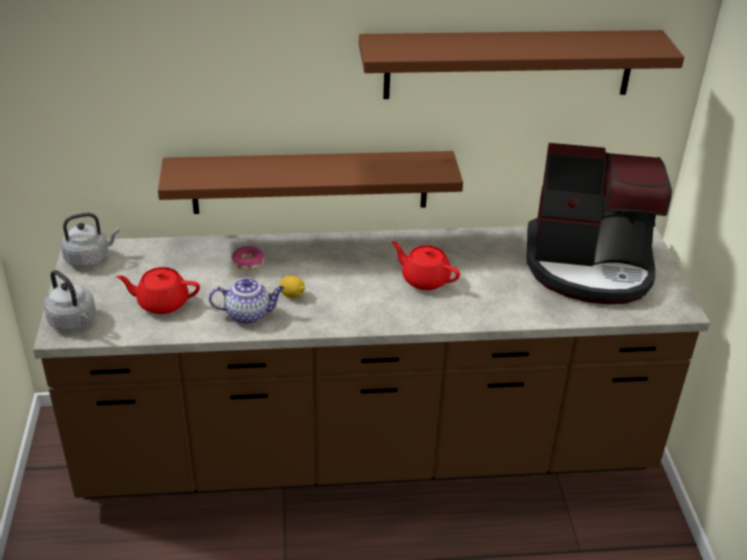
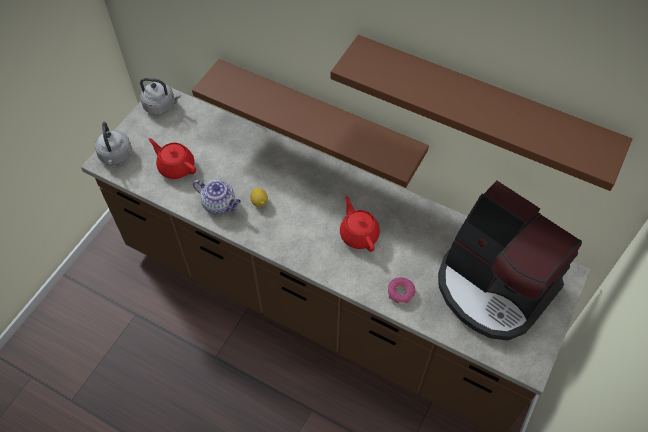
camera: 35 degrees right, 20 degrees up
(248, 263) = (253, 158): donut -> donut (400, 293)

